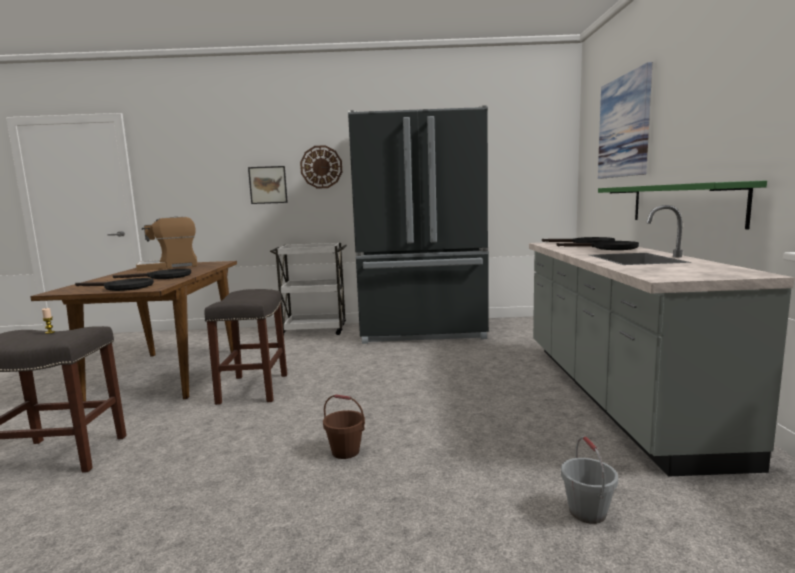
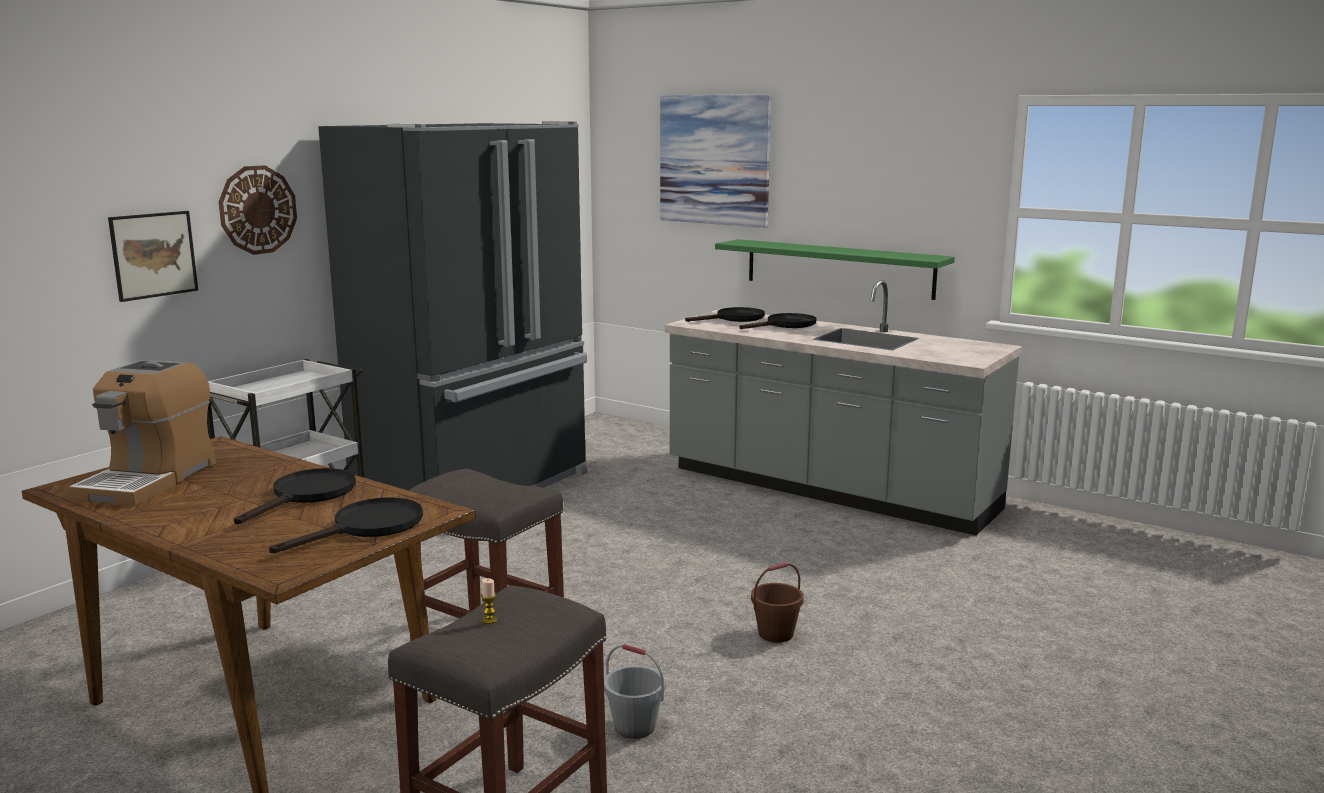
camera: 55 degrees left, 5 degrees up
(588, 512) = (991, 578): grey bucket -> grey bucket (635, 727)

